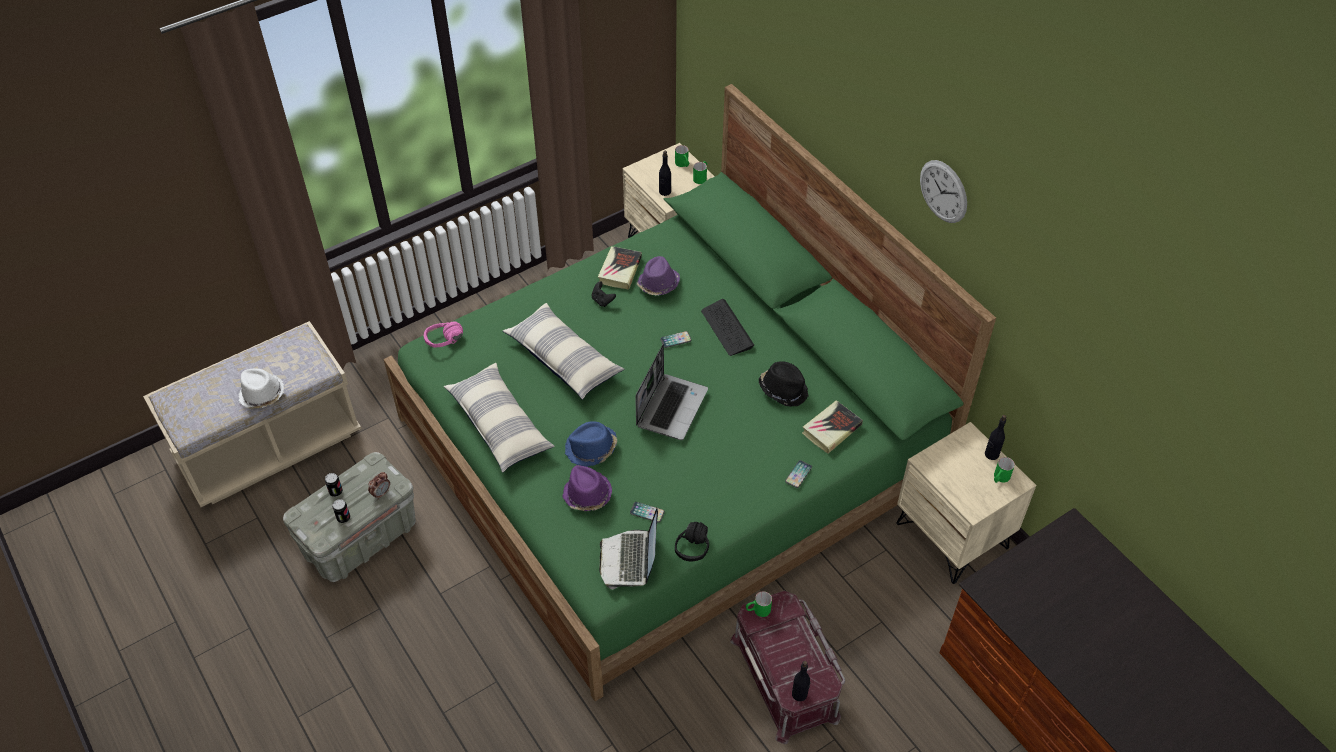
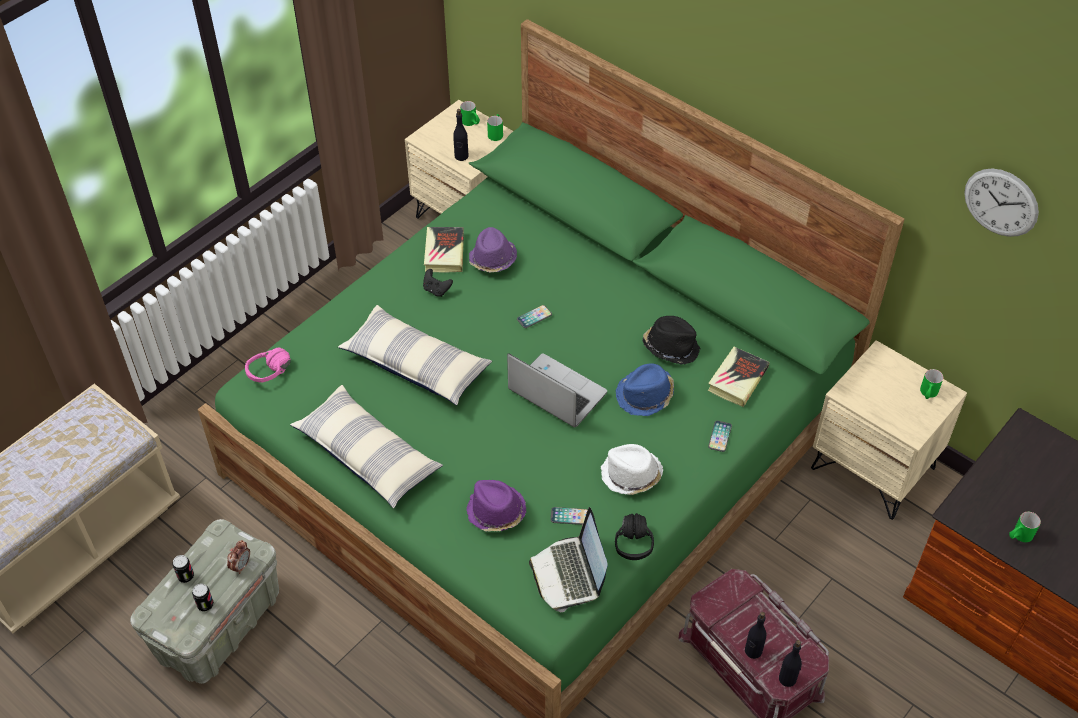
camera: 15 degrees left, 0 degrees up
(262, 395) = (67, 482): white hat -> white hat (630, 475)
(591, 449) = (482, 459): blue hat -> blue hat (645, 395)
(671, 407) = (555, 392): laptop -> laptop turned 60 degrees counterclockwise
(727, 328) = (586, 293): keyboard -> none
(758, 610) = (711, 597): green mug -> green mug (1019, 536)
(943, 191) = (823, 91): wall clock -> wall clock (1001, 202)
(991, 454) = (910, 370): black bottle -> black bottle (753, 651)

